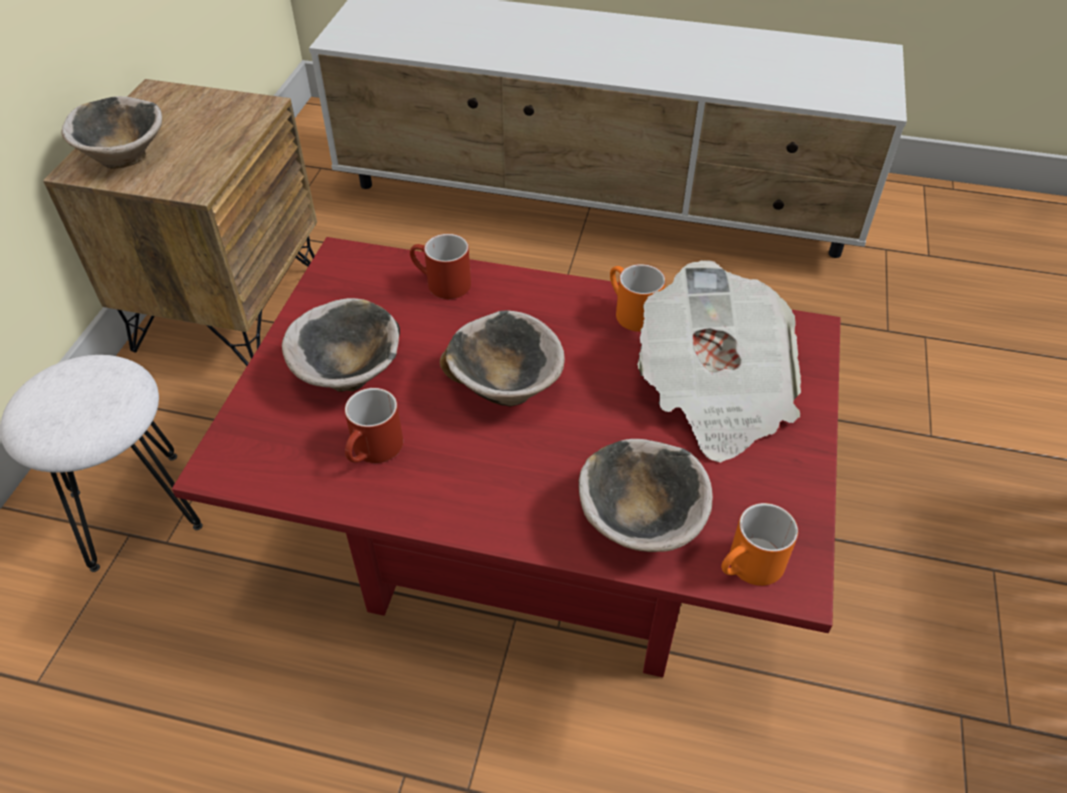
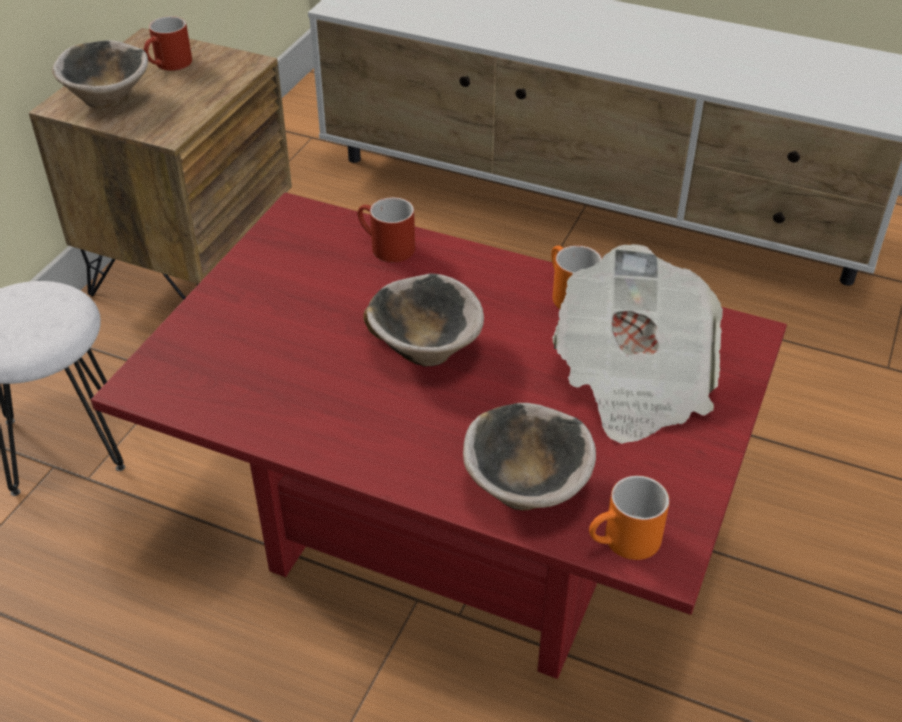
camera: 10 degrees right, 5 degrees down
(349, 374) = (277, 319): bowl -> none
(374, 452) = (284, 391): red mug -> red mug (169, 65)

